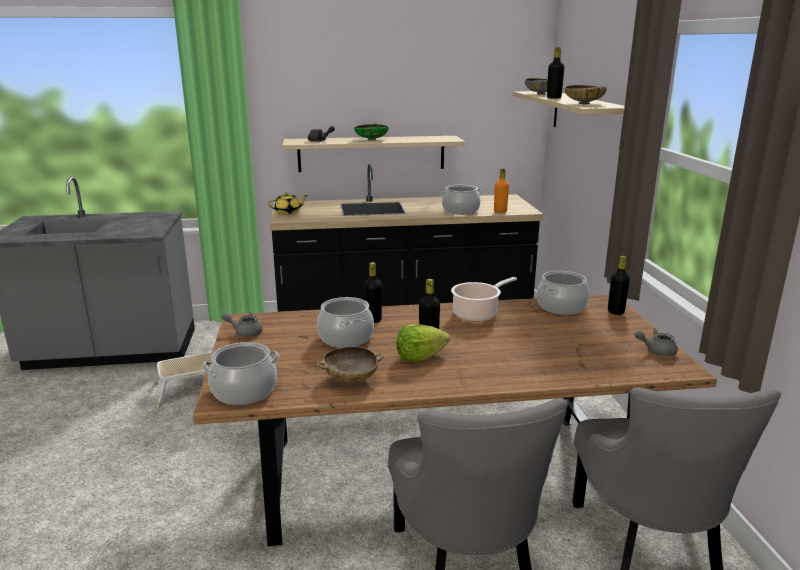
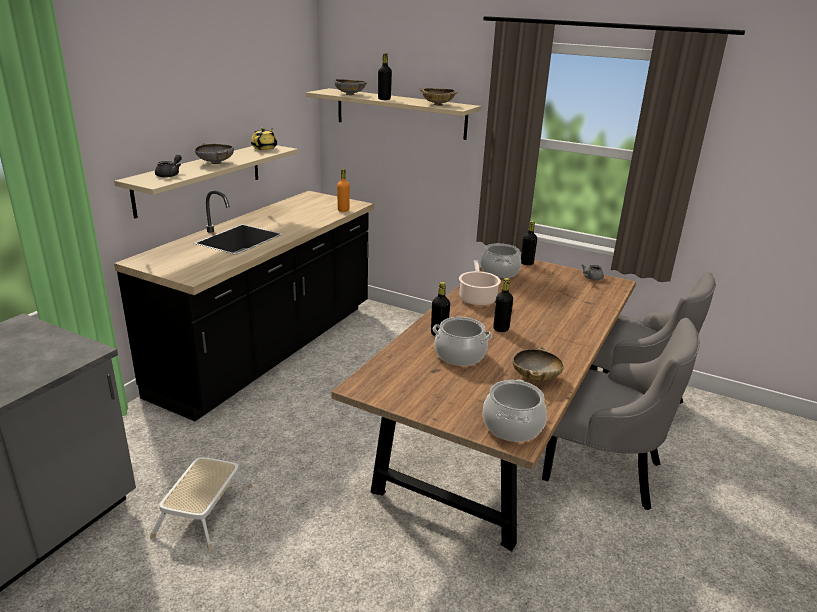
camera: 55 degrees left, 5 degrees up
(245, 332) = (392, 392): grey teapot -> none
(288, 212) = (172, 269): yellow teapot -> yellow teapot (265, 148)
(371, 140) = (215, 163): green bowl -> grey bowl
(420, 357) = (525, 342): lettuce -> none
(460, 211) = (315, 218): cooking pot -> none

